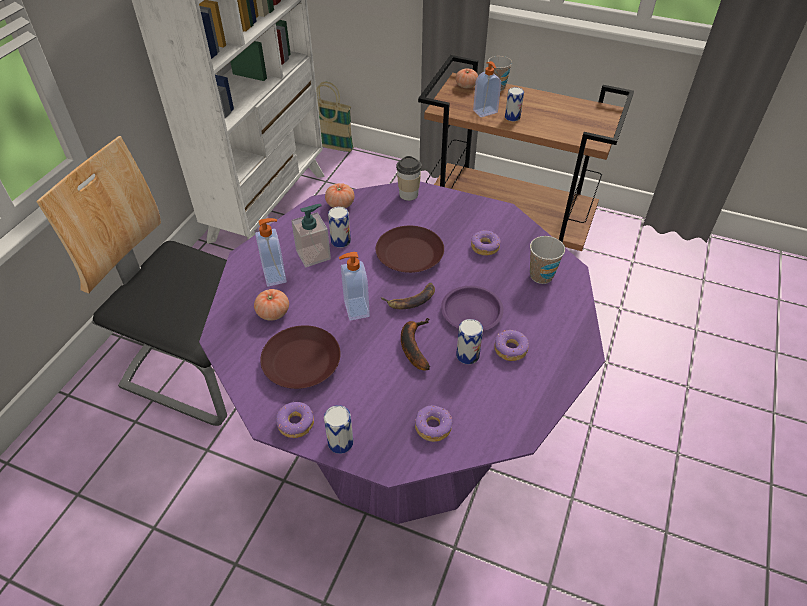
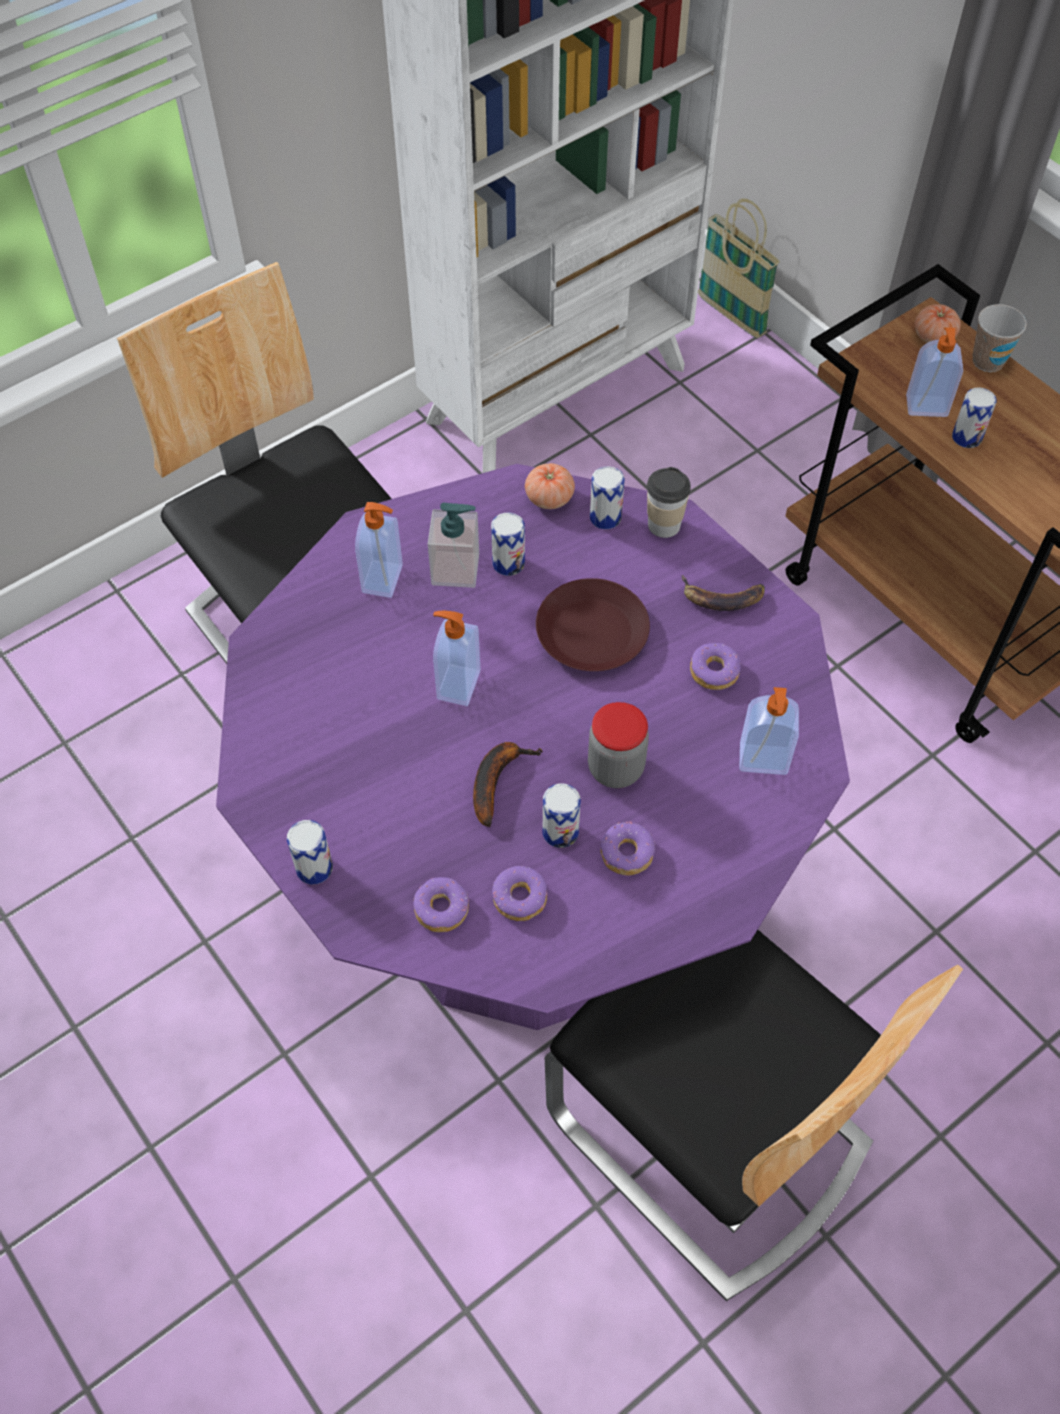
camera: 30 degrees right, 10 degrees up
(273, 313) = (345, 638): tomato -> none
(296, 423) = (277, 814): donut -> donut (520, 898)
(302, 363) = (336, 732): brown plate -> none
(376, 202) = (605, 517): none -> can
(411, 299) = (543, 707): banana -> banana (722, 597)
(472, 311) = (615, 768): purple plate -> jar
(541, 276) = (763, 761): cup -> soap dispenser
(576, 513) = (709, 1133): none -> chair

